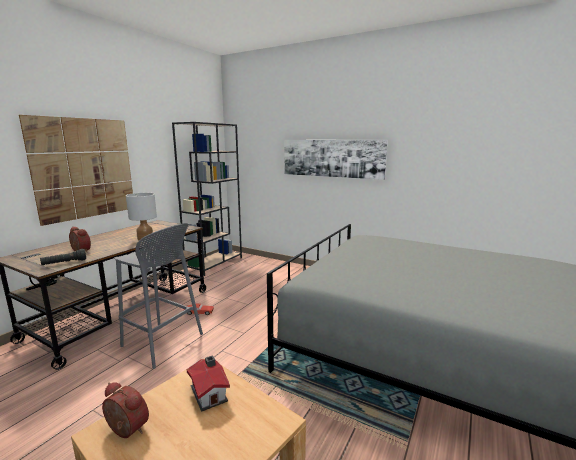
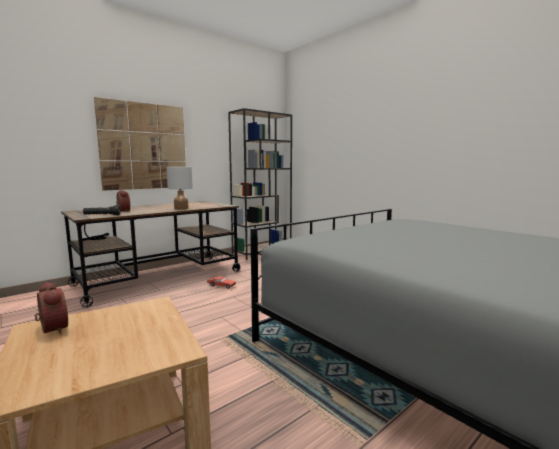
camera: 20 degrees right, 5 degrees down
(161, 343) = (174, 302): grey stool -> none
(209, 393) = (141, 319): toy house -> none
(332, 158) = (383, 141): picture -> none

